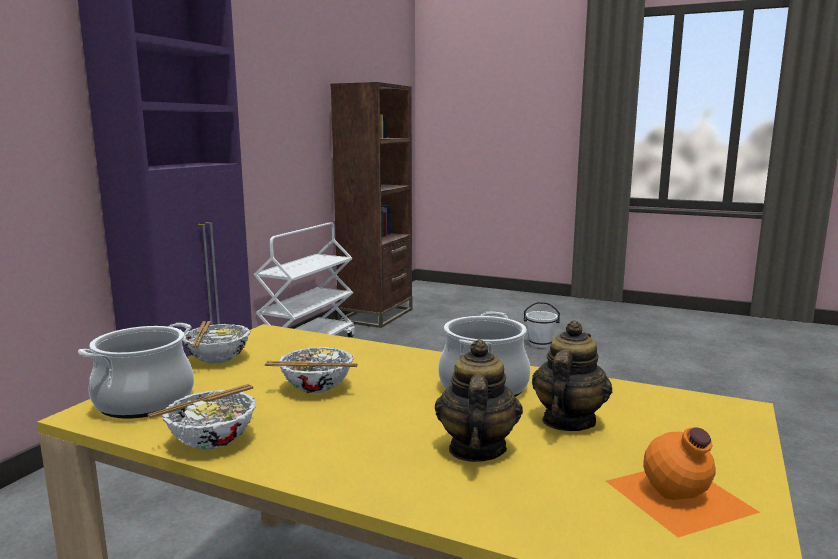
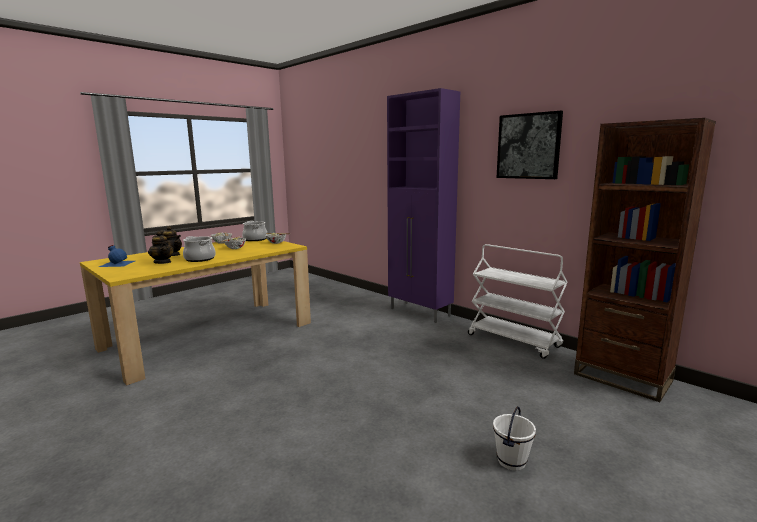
camera: 110 degrees right, 0 degrees up
(268, 97) = (528, 146): none -> picture
(679, 497) = (117, 263): orange bottle -> blue bottle

